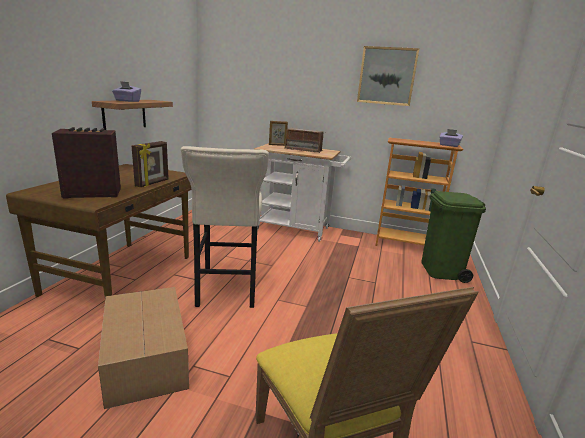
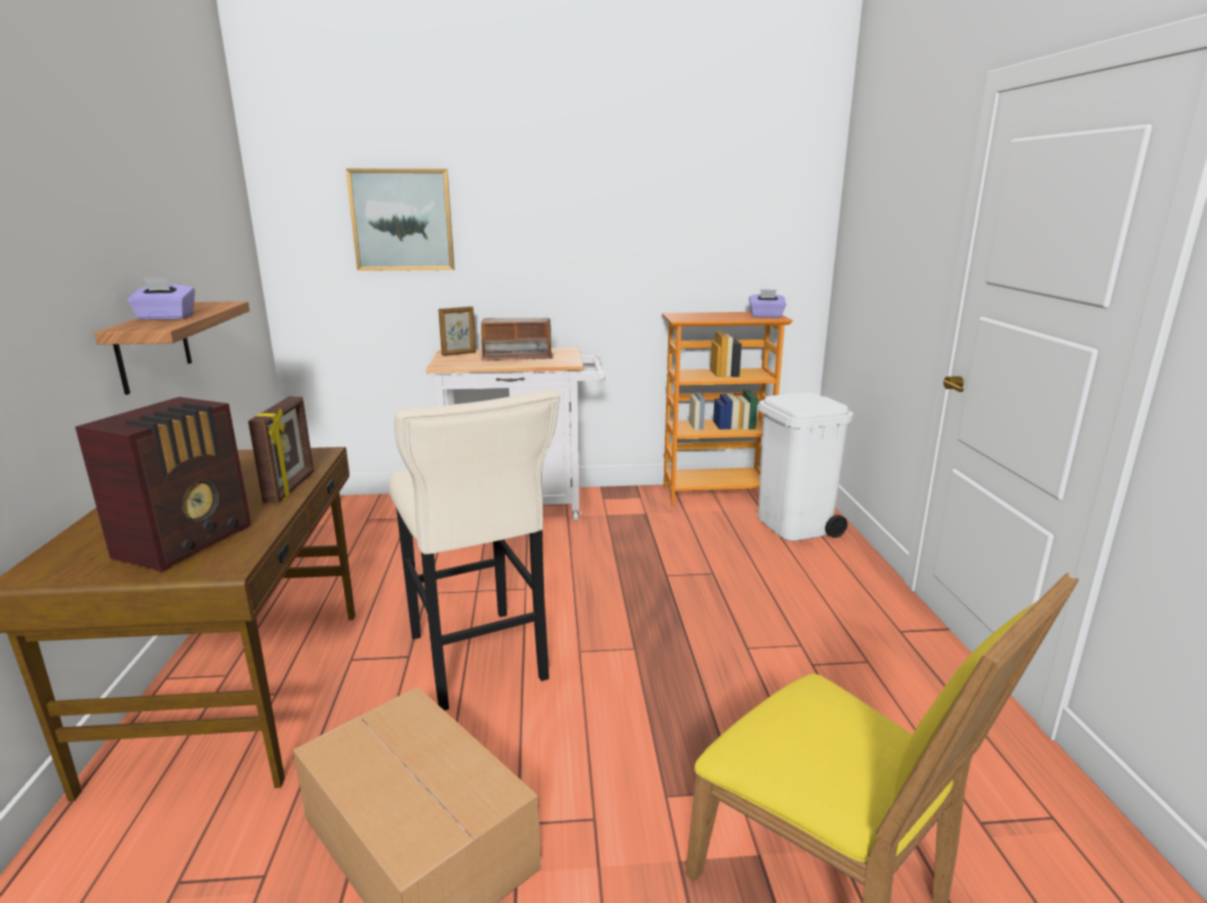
camera: 20 degrees left, 0 degrees up
(91, 193) = (188, 541): radio -> radio turned 150 degrees clockwise
(387, 76) = (643, 206): picture -> picture (402, 220)
(441, 271) = (795, 526): green trash can -> white trash can

